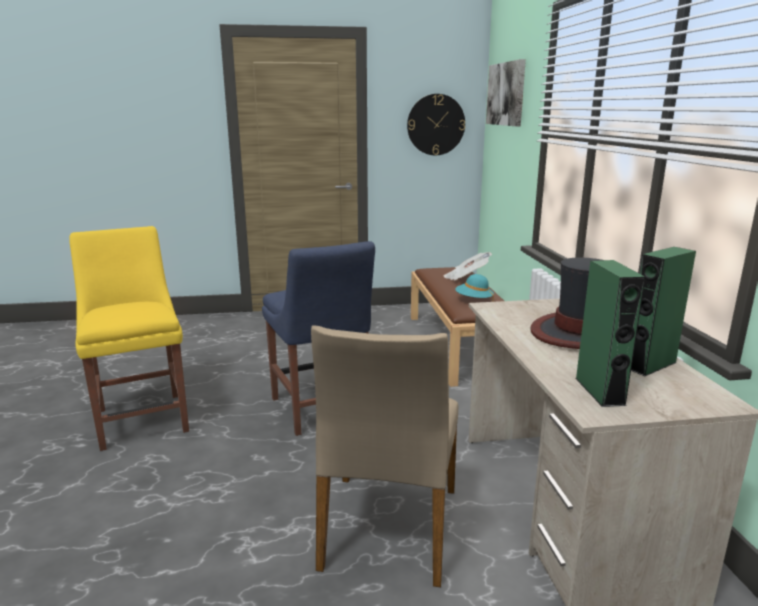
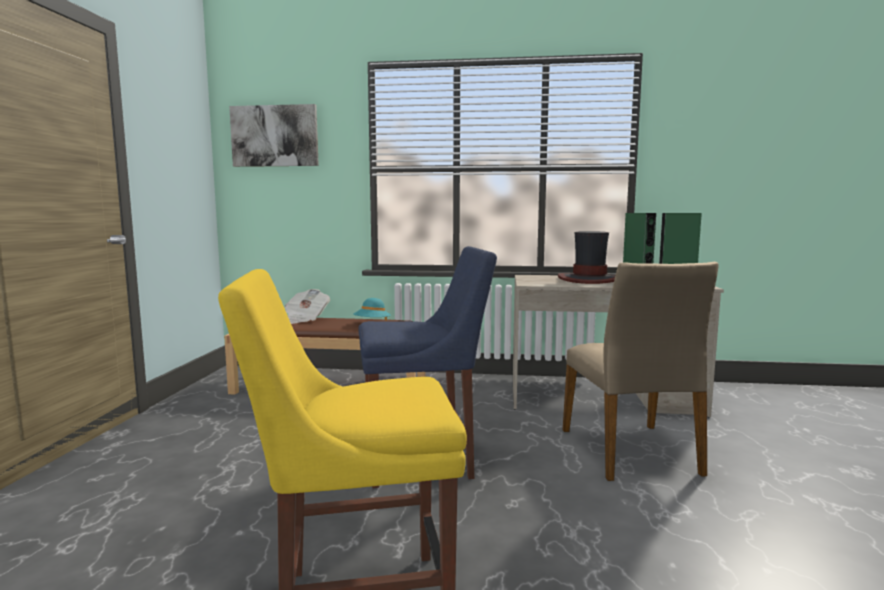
camera: 75 degrees left, 10 degrees down
(388, 527) = (631, 451): beige chair -> beige chair turned 60 degrees clockwise
(436, 124) = (183, 163): wall clock -> none

